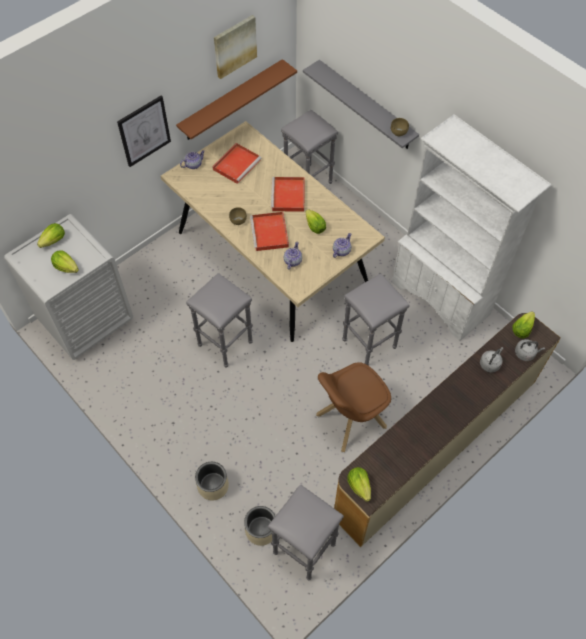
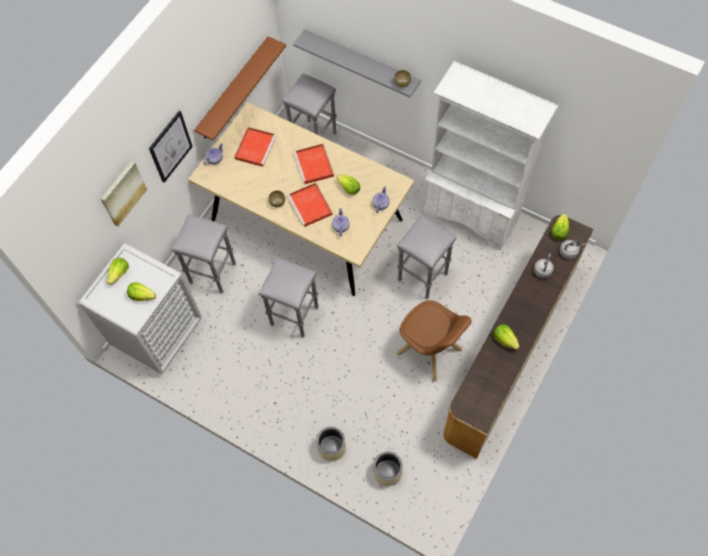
camera: 15 degrees left, 5 degrees up
(234, 46) = (229, 42): picture -> picture (122, 193)
(302, 549) = (428, 476): grey stool -> grey stool (211, 273)
(350, 420) = (430, 351): brown chair -> brown chair turned 90 degrees counterclockwise
(359, 486) = (470, 410): lettuce -> lettuce (505, 339)

